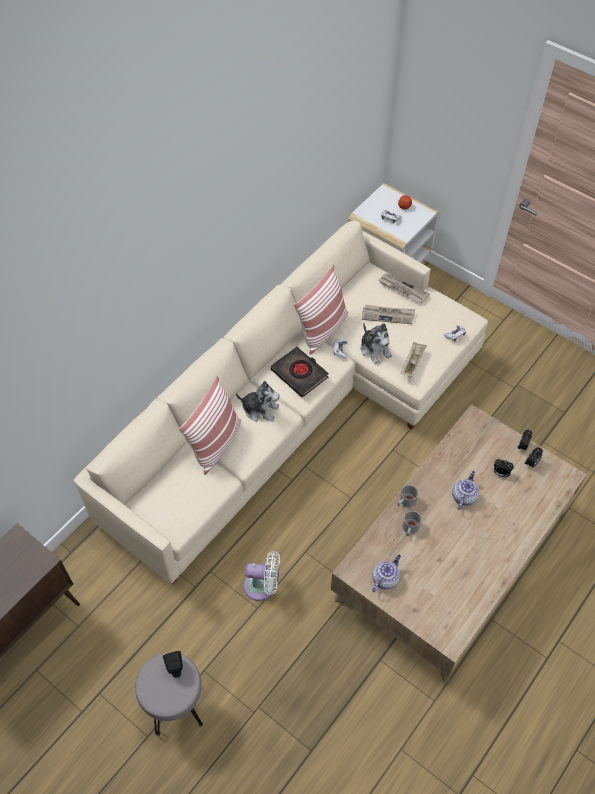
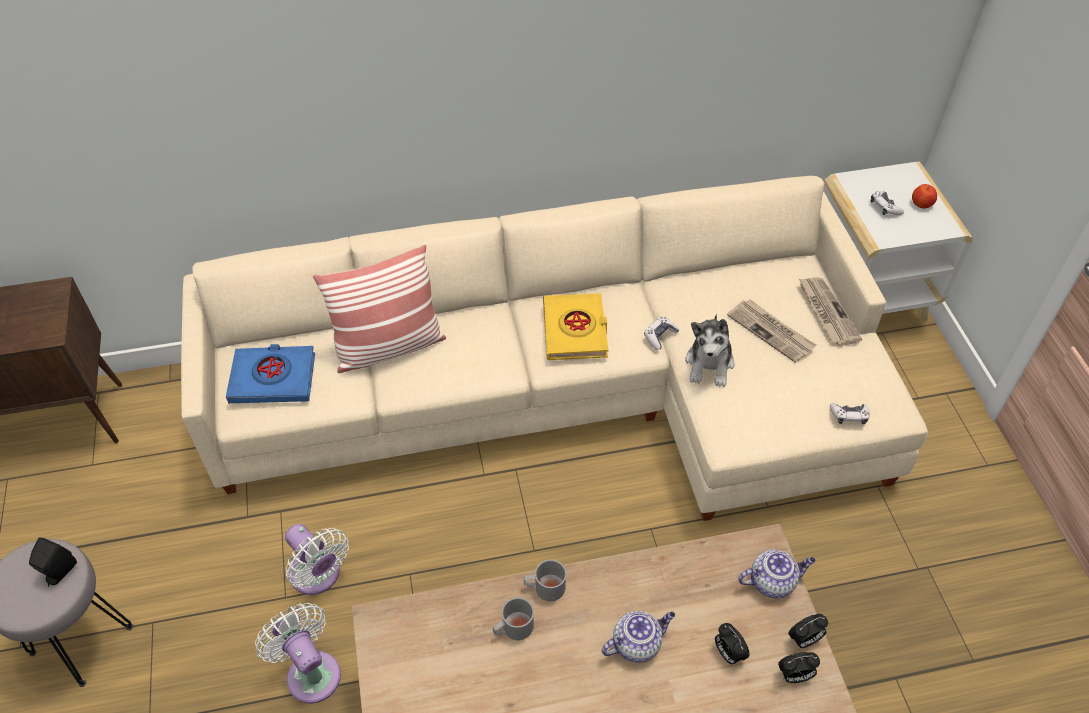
camera: 40 degrees right, 5 degrees down
(175, 501) = (273, 378): none -> blue book
(260, 409) = (483, 341): plush toy -> none
(299, 374) = (575, 331): black book -> yellow book
(305, 629) = (311, 672): none -> white fan
(323, 330) = (662, 298): pillow -> none
(385, 578) = (409, 669): teapot -> teapot (772, 581)
(412, 363) = (745, 413): beige tray -> none

